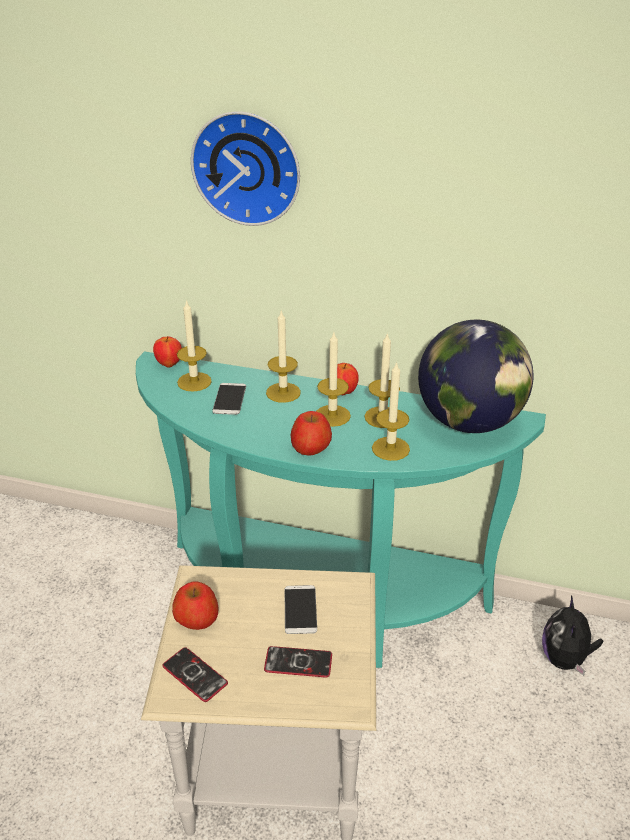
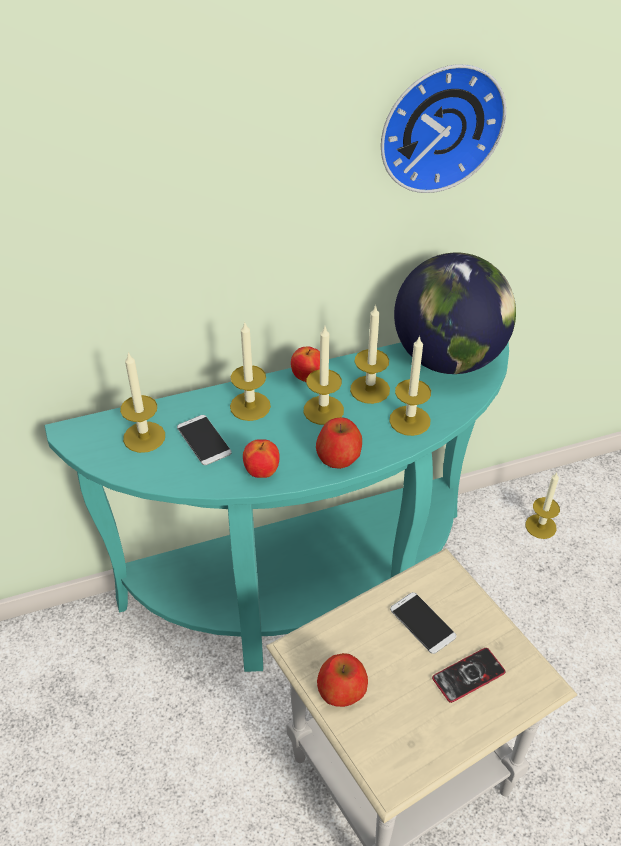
camera: 35 degrees left, 10 degrees up
(169, 364) = (93, 428): apple -> apple (262, 472)
(195, 675) = (394, 747): phone -> none
(248, 167) = (158, 168): wall clock -> wall clock (439, 126)
(565, 659) = (540, 526): plush toy -> candle

